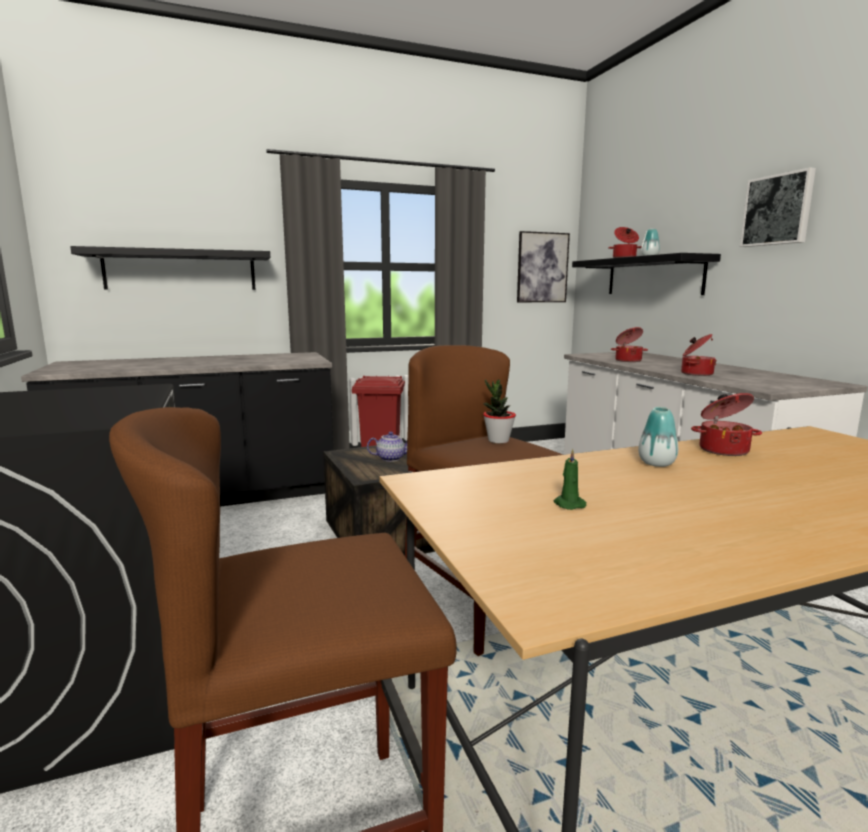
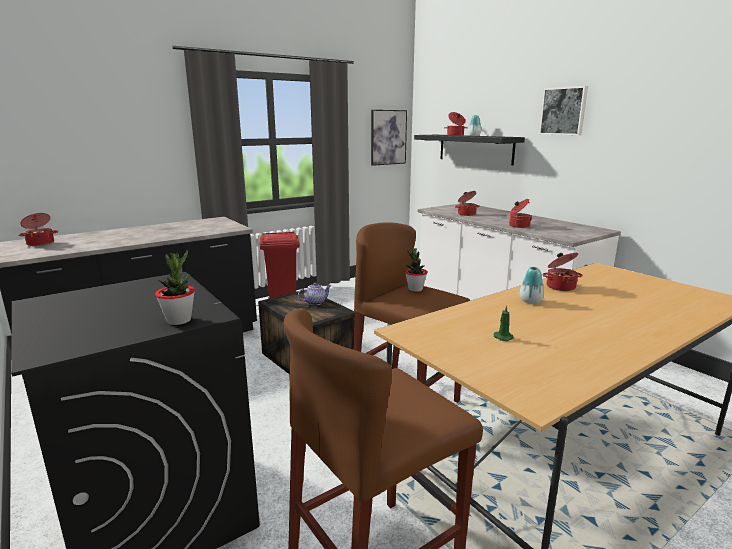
camera: 15 degrees left, 5 degrees up
(72, 422) = (179, 320): none -> potted plant
(94, 364) = (40, 243): none -> cooking pot
(181, 270) = (100, 152): black shelf -> none

